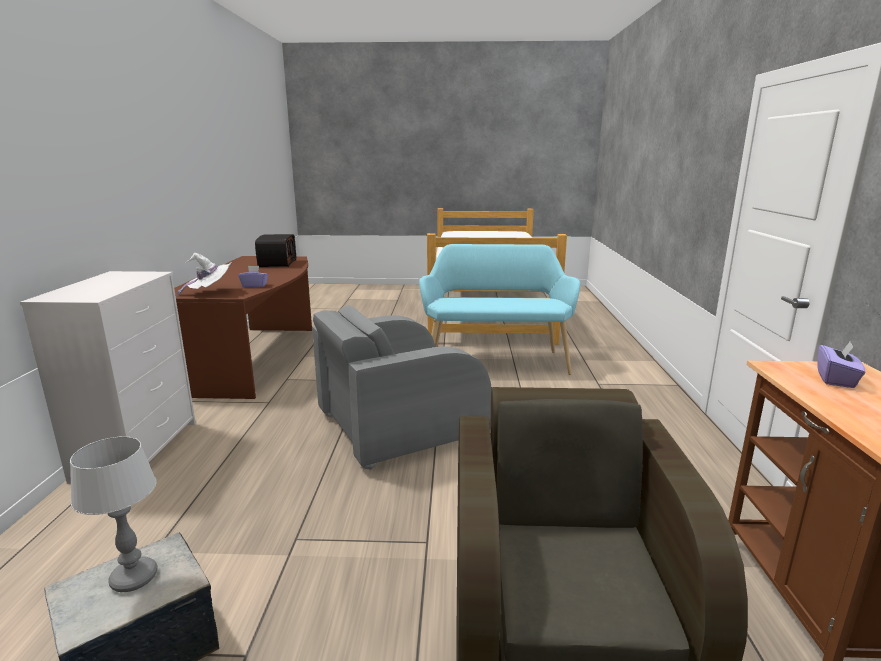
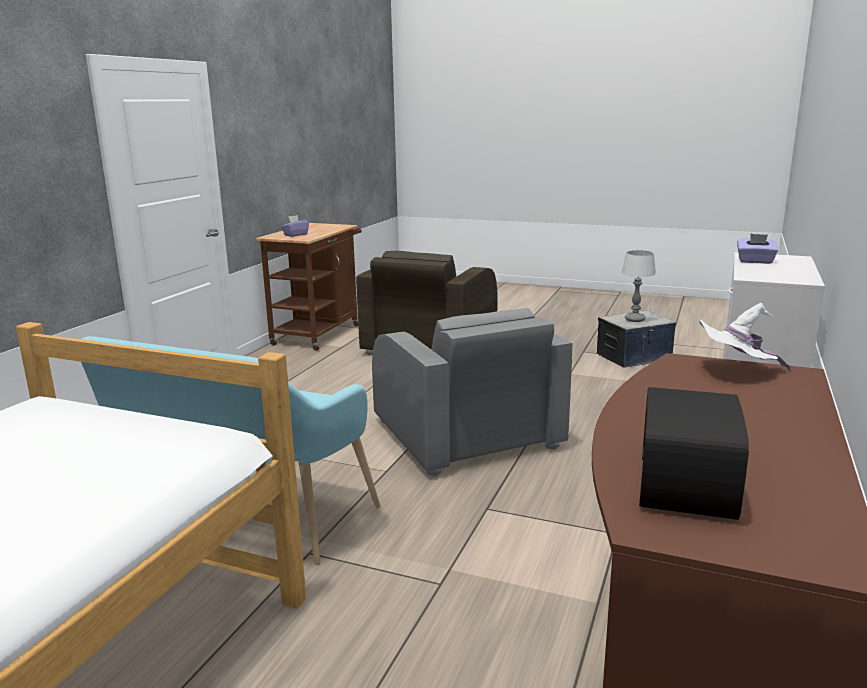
camera: 160 degrees left, 0 degrees up
(254, 285) = (673, 382): purple tissue box -> purple tissue box (755, 261)
(398, 426) = (466, 435): grey armchair -> grey armchair turned 75 degrees clockwise

